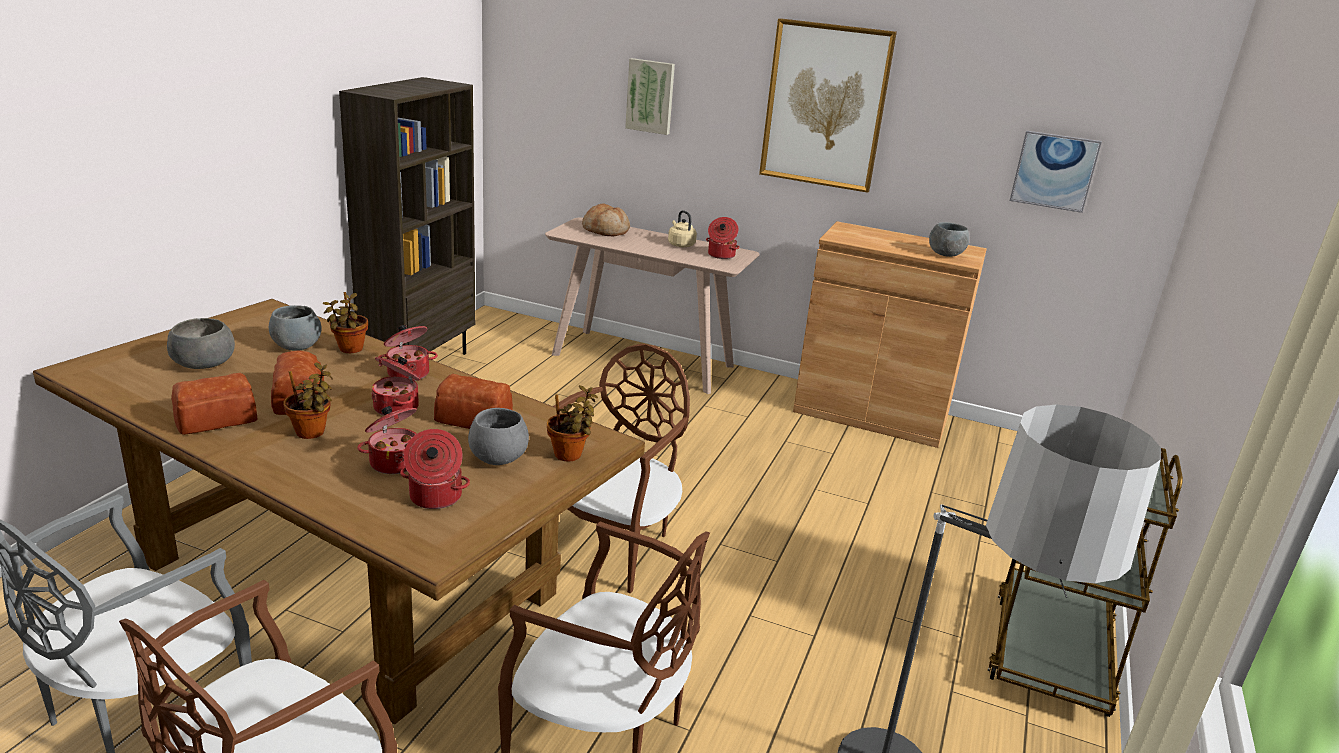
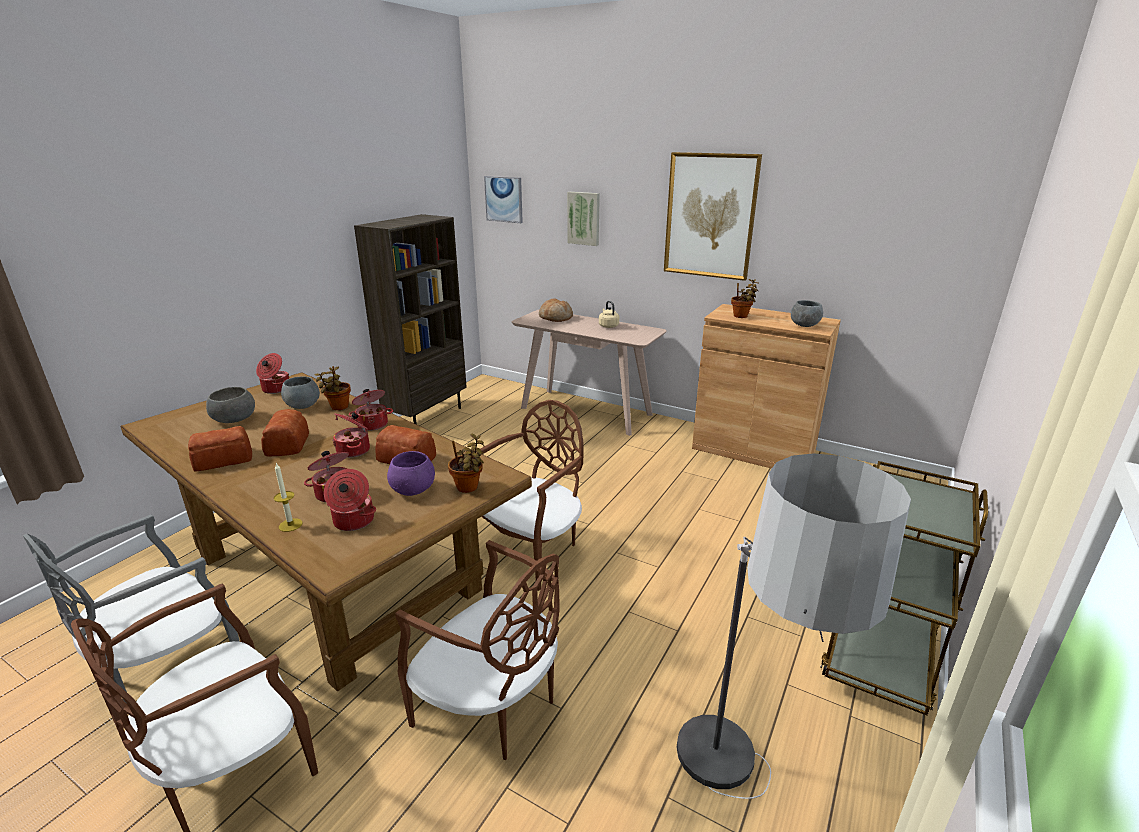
camera: 10 degrees right, 0 degrees up
(312, 433) = (285, 470): potted plant -> potted plant (742, 316)
(352, 502) = (290, 525): none -> candle
(499, 458) = (413, 490): grey bowl -> purple bowl
(720, 255) = (636, 332): cooking pot -> cooking pot (275, 389)
(1054, 171) = (894, 255): picture -> picture (504, 199)

